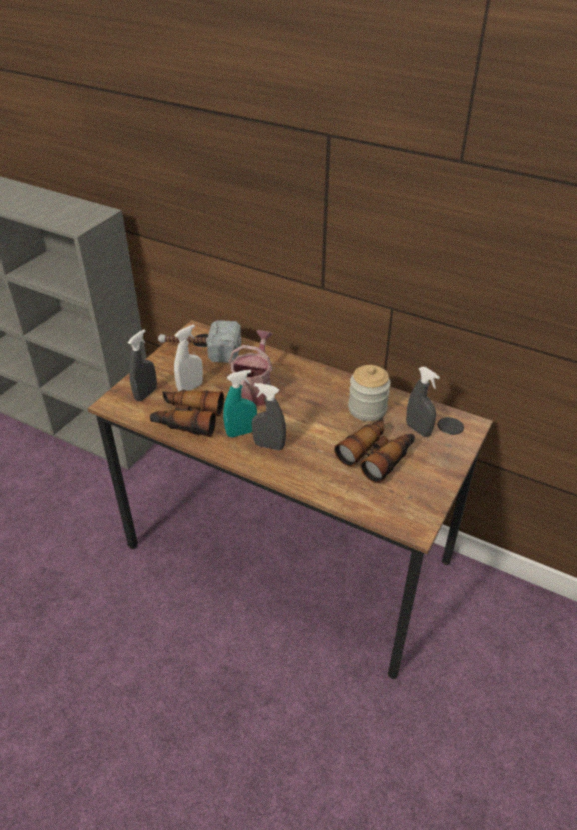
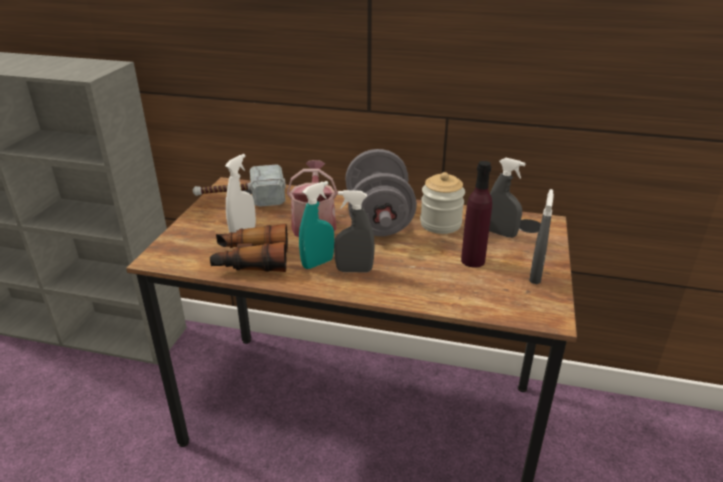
camera: 15 degrees left, 10 degrees down
(146, 394) = (193, 245): grey spray bottle -> grey spray bottle (535, 275)
(313, 394) = (379, 220): none -> grey dumbbell
(377, 455) = (472, 260): binoculars -> purple bottle

